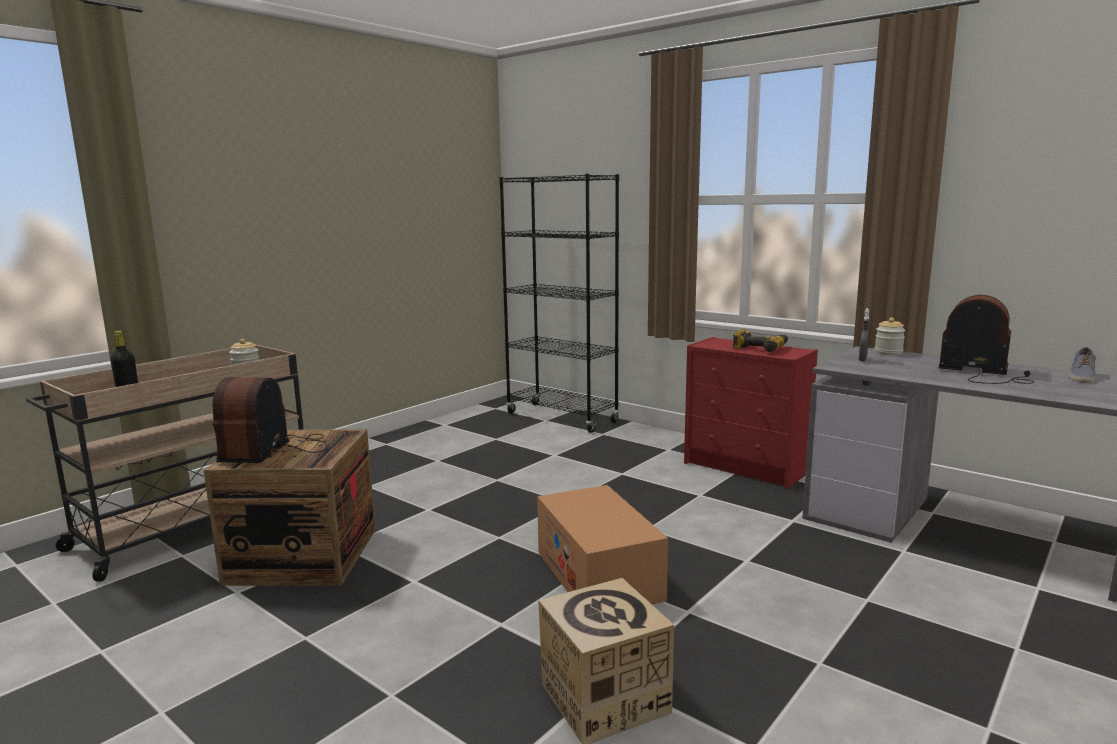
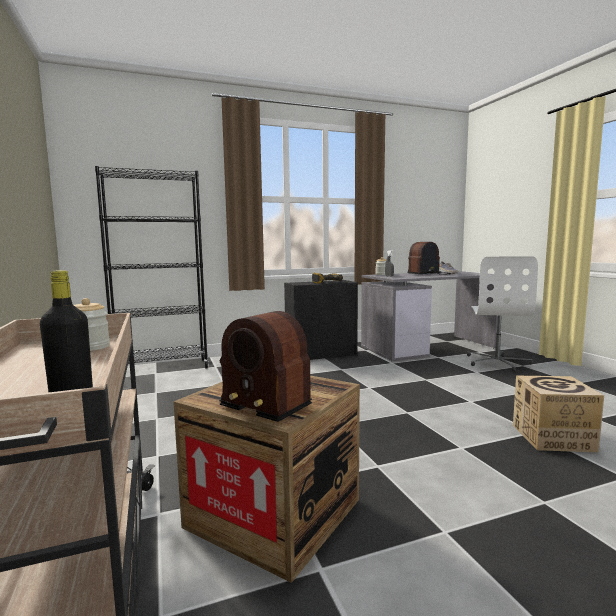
camera: 60 degrees left, 5 degrees down
(598, 575) = (416, 410): cardboard box -> none
(746, 468) = (322, 355): red dresser -> black dresser
(986, 615) = (497, 362): none -> white office chair

